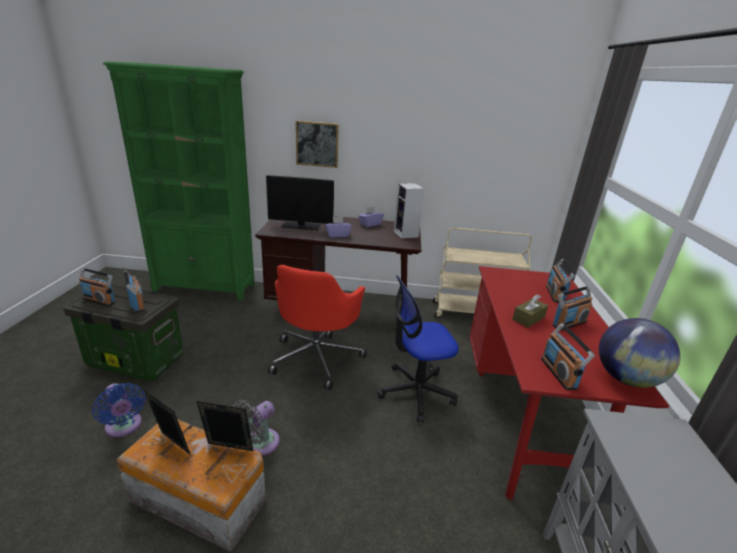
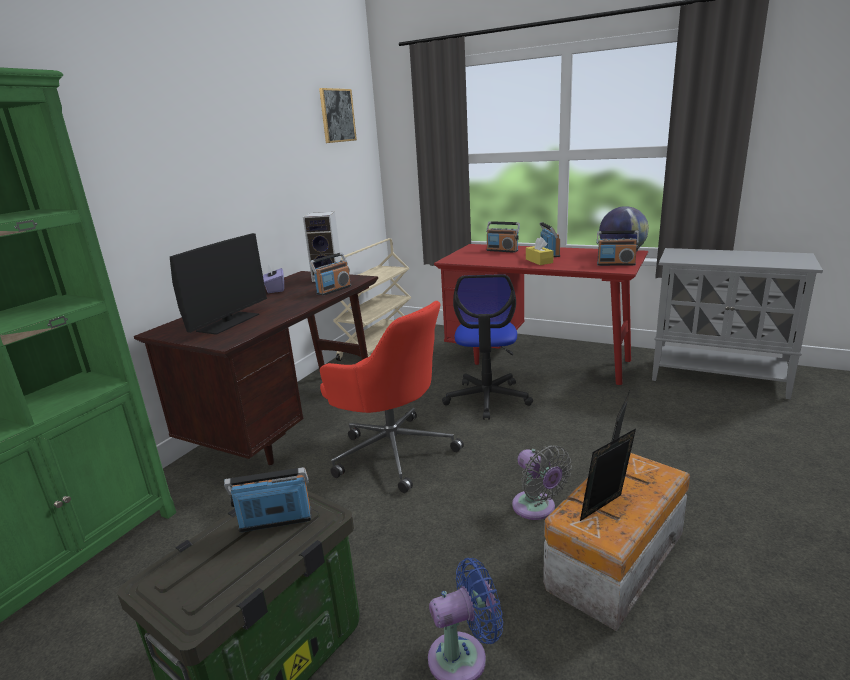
camera: 65 degrees left, 5 degrees down
(99, 300) = (215, 579): radio -> radio (333, 290)
(317, 144) = (161, 199): picture -> picture (337, 115)
(337, 235) = (292, 305): purple tissue box -> none
(528, 318) = (539, 261): brown tissue box -> yellow tissue box

